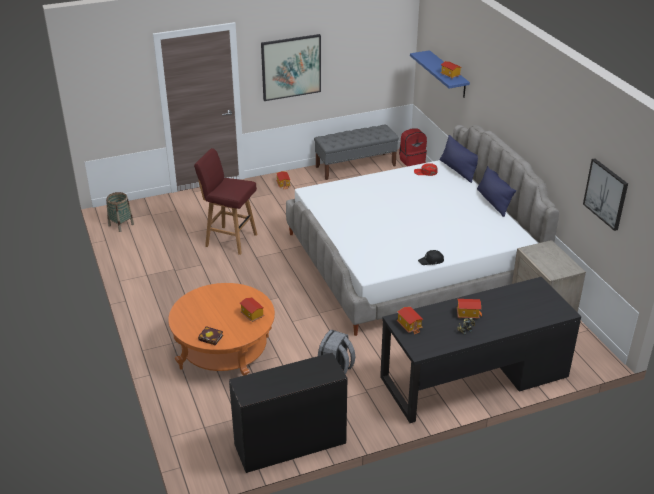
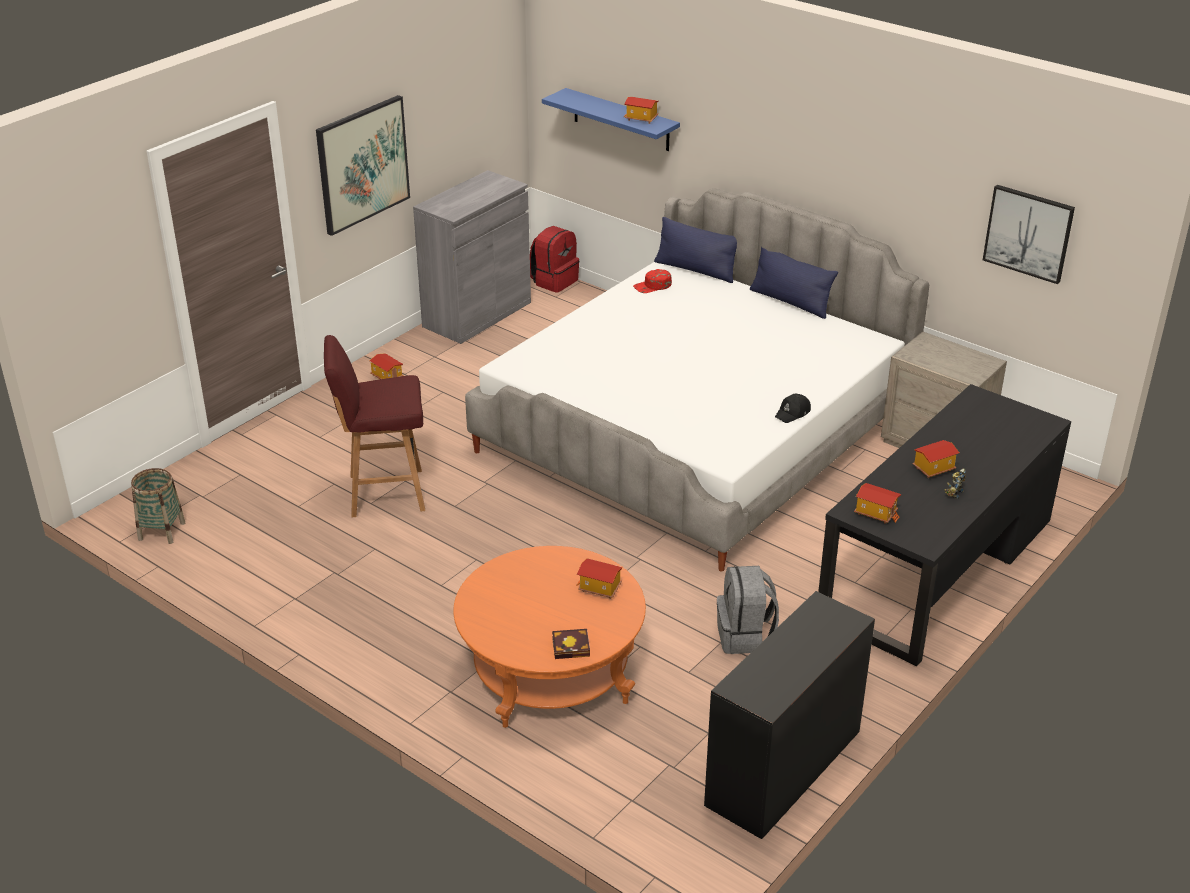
camera: 30 degrees left, 0 degrees up
(356, 166) = (477, 314): grey bench -> grey cabinet

